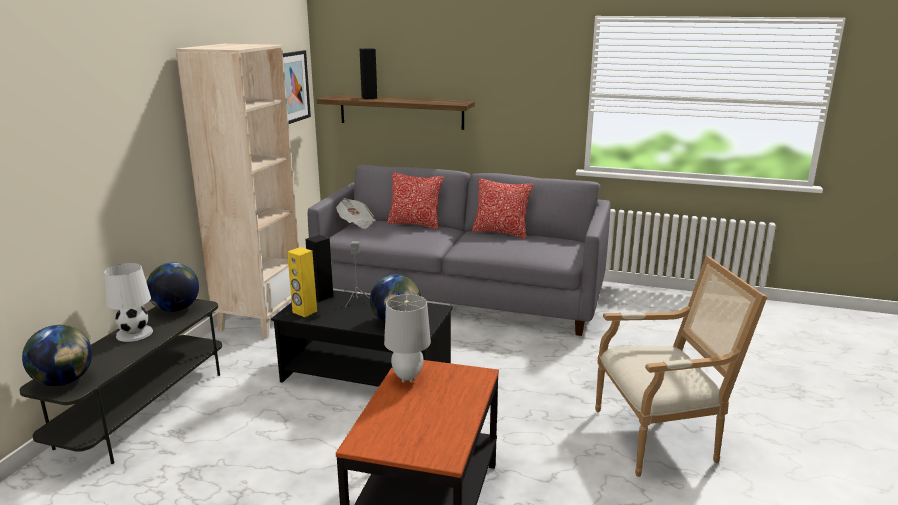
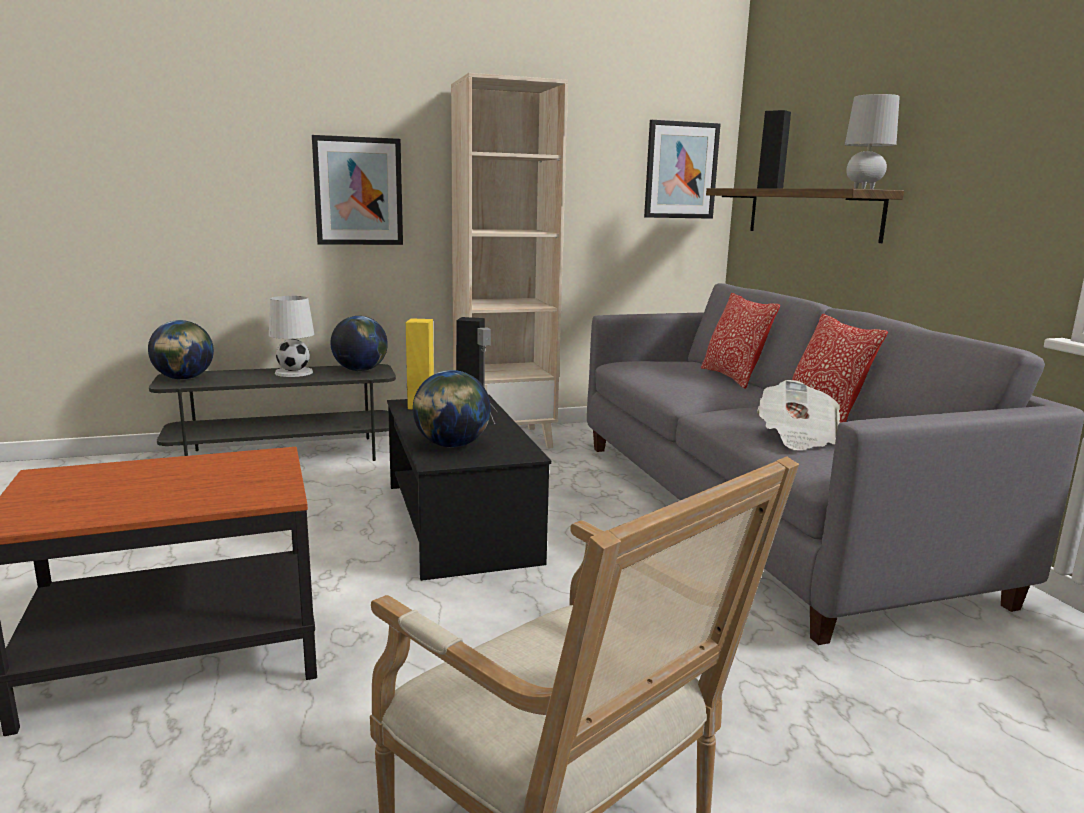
camera: 55 degrees right, 5 degrees down
(129, 155) = (358, 191): none -> picture
(356, 223) = (668, 358): newspaper -> newspaper (796, 437)
(408, 378) = (235, 461): grey table lamp -> grey table lamp (864, 189)

